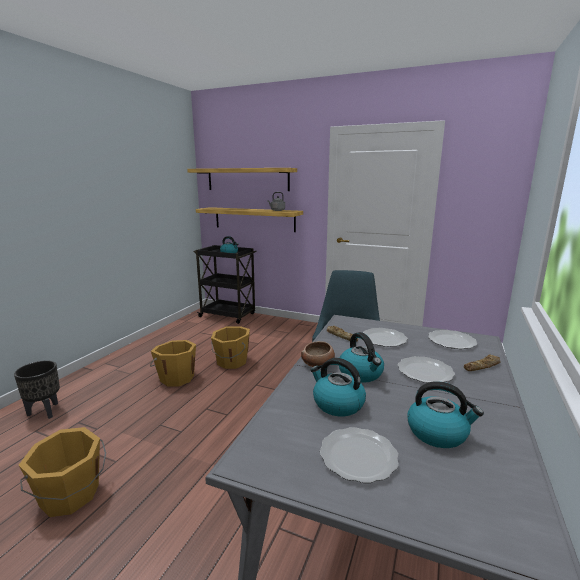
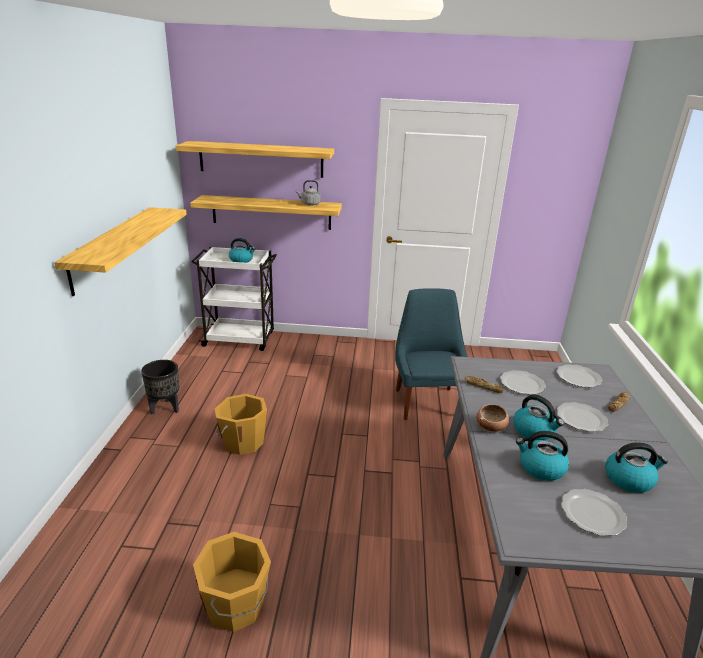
camera: 20 degrees left, 10 degrees up
(45, 412) = (110, 519): black planter -> black planter (165, 408)
(113, 223) = (112, 248): none -> shelf
(228, 315) = (240, 339): black cart -> white cart
(231, 362) = (293, 408): orange bucket -> none

